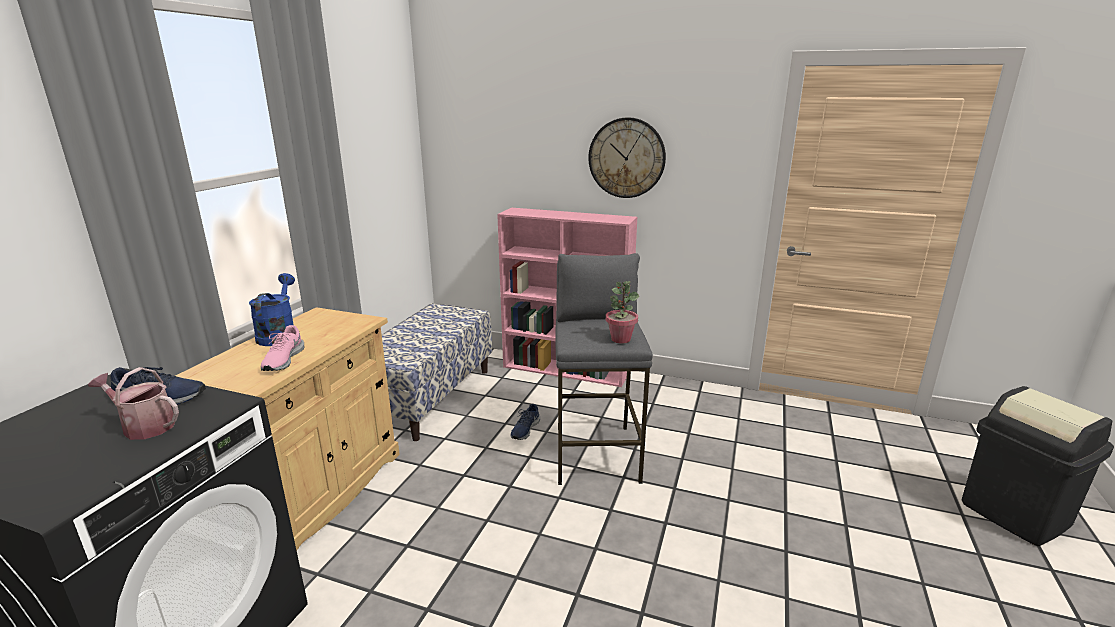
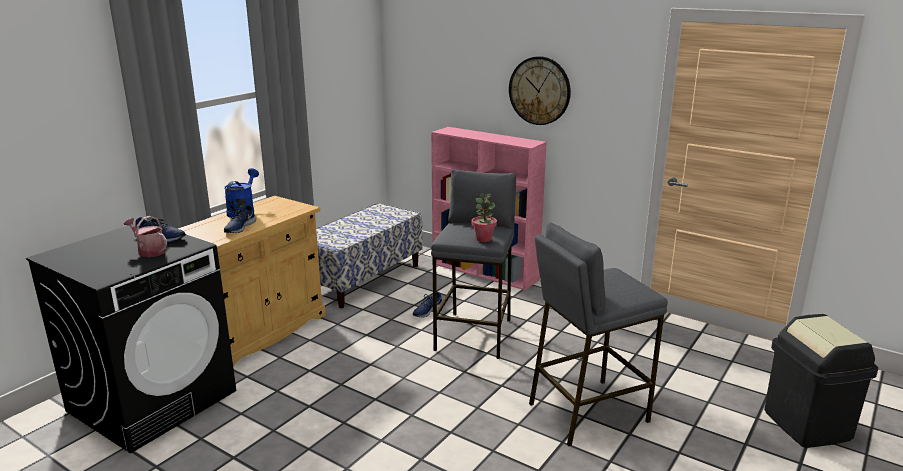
camera: 15 degrees right, 0 degrees up
(282, 360) = (239, 227): pink shoe -> blue shoe
(785, 543) = (587, 411): none -> grey stool

